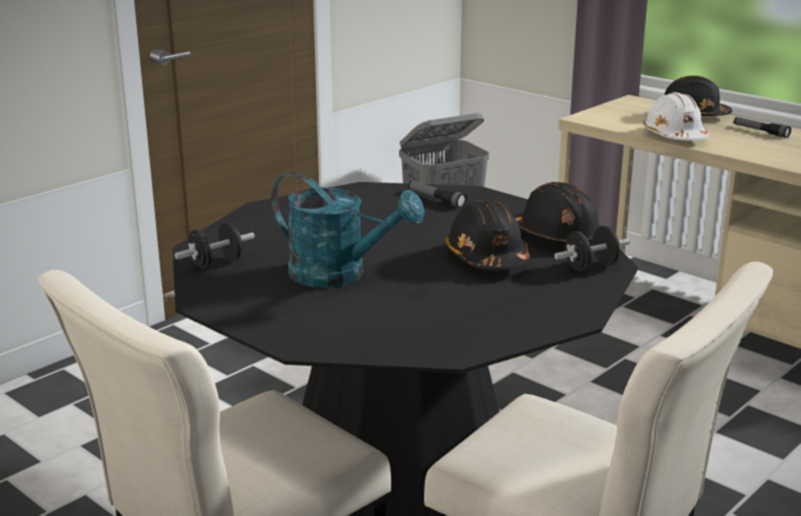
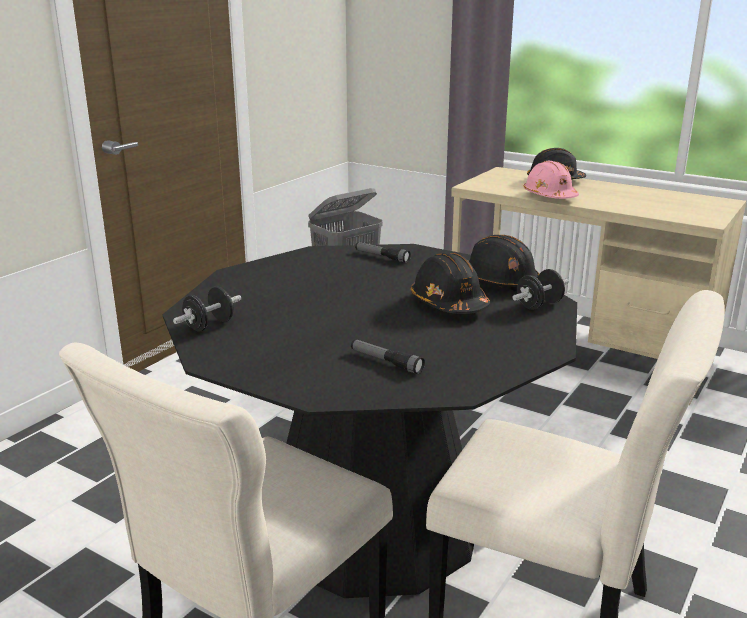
camera: 10 degrees left, 0 degrees up
(340, 275) = (327, 328): turquoise watering can -> none
(674, 136) = (549, 196): white hard hat -> pink hard hat
(760, 132) = (613, 190): flashlight -> flashlight (385, 362)

